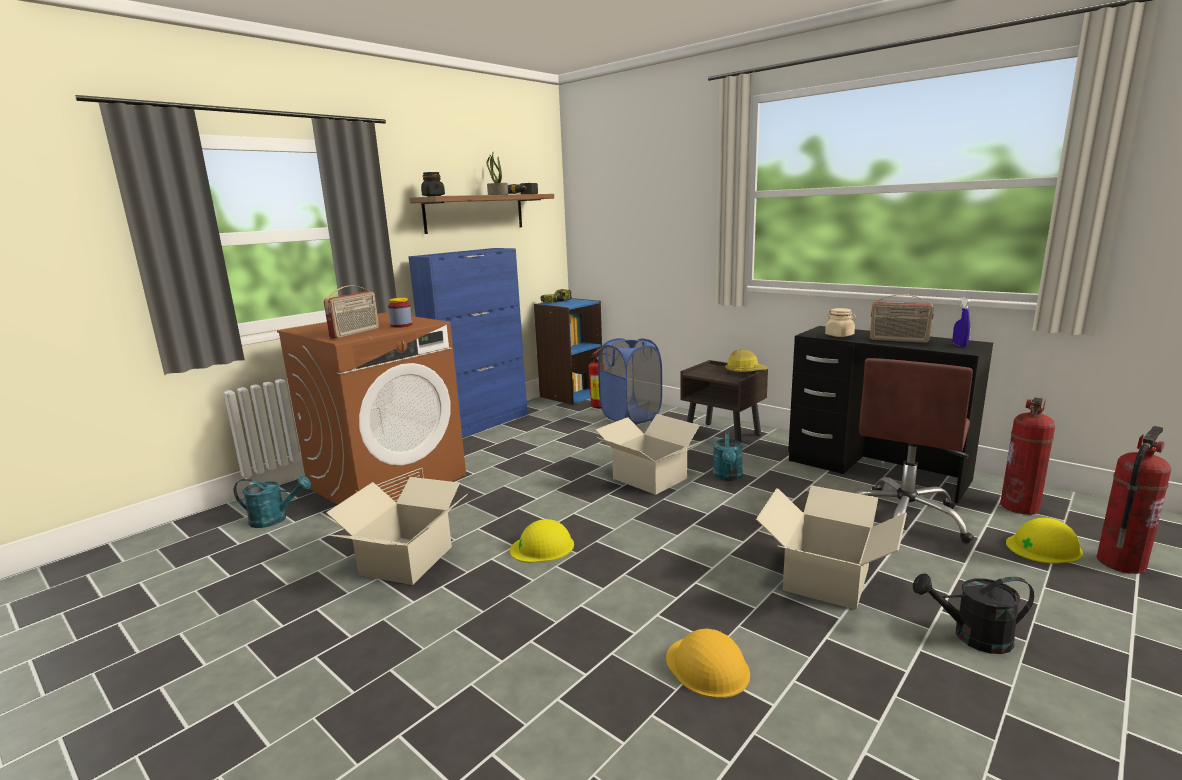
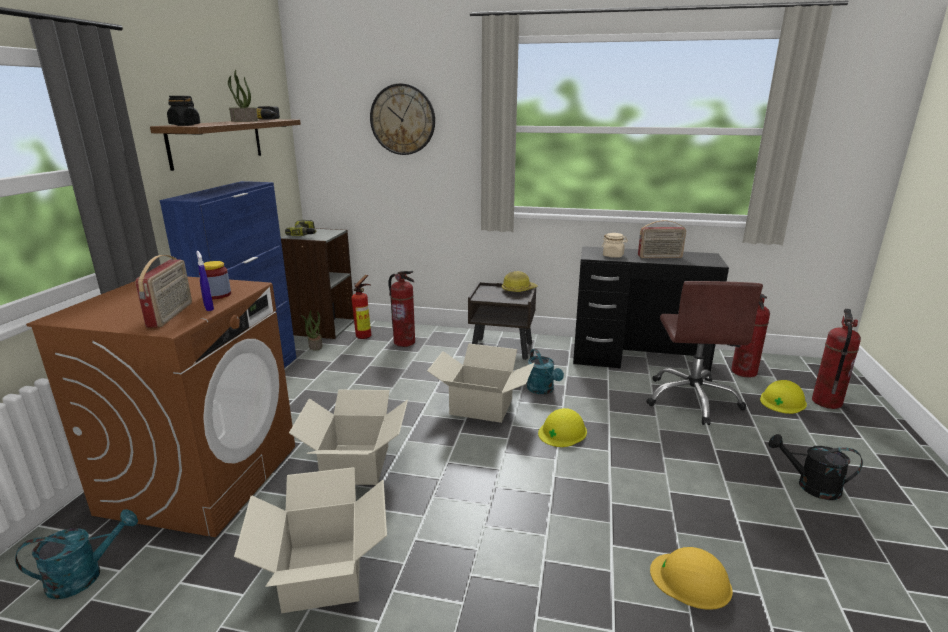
camera: 30 degrees left, 5 degrees up
(542, 547) = (453, 509): yellow hard hat -> yellow hard hat (562, 432)
(550, 408) = (315, 346): none -> potted plant
(571, 394) = (323, 327): blue bookcase -> grey bookcase
(630, 416) = (404, 342): blue laundry basket -> fire extinguisher
(651, 191) = (402, 119): none -> wall clock
(825, 578) = (691, 467): cardboard box -> cardboard box (355, 464)
(959, 345) = (703, 258): blue spray bottle -> blue spray bottle (209, 308)
(972, 637) = (810, 486): black watering can -> black watering can turned 45 degrees clockwise

